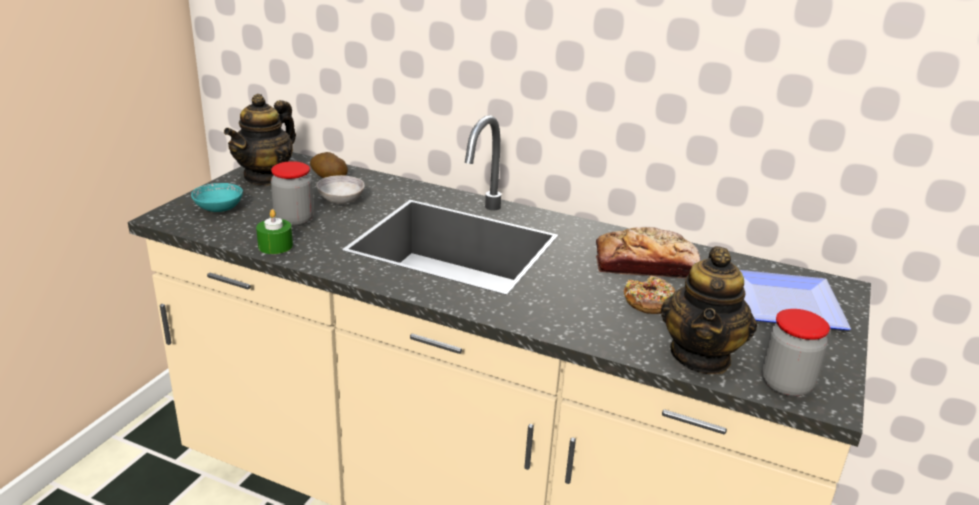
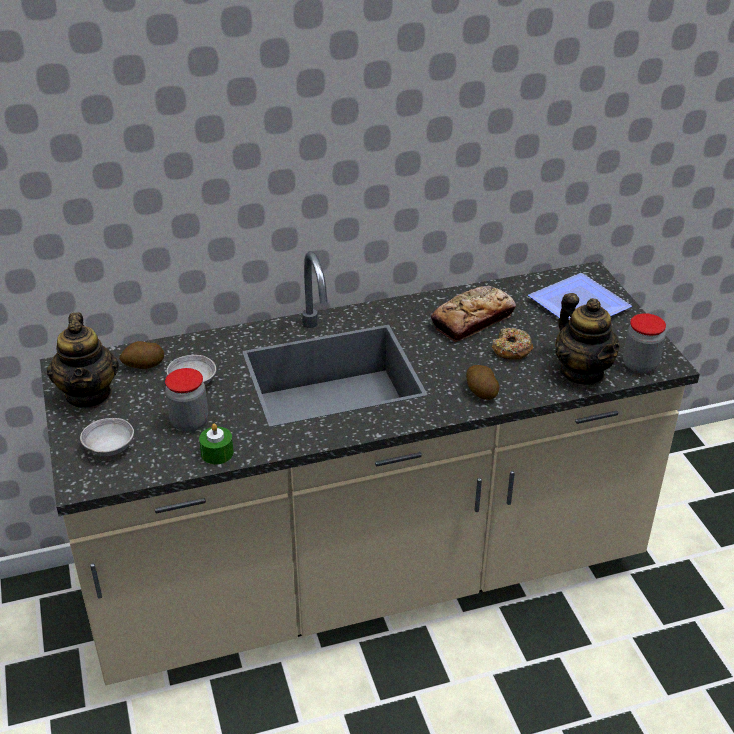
camera: 40 degrees left, 10 degrees up
(219, 208) = (109, 448): turquoise bowl -> grey bowl
(561, 317) = (481, 391): none -> potato

